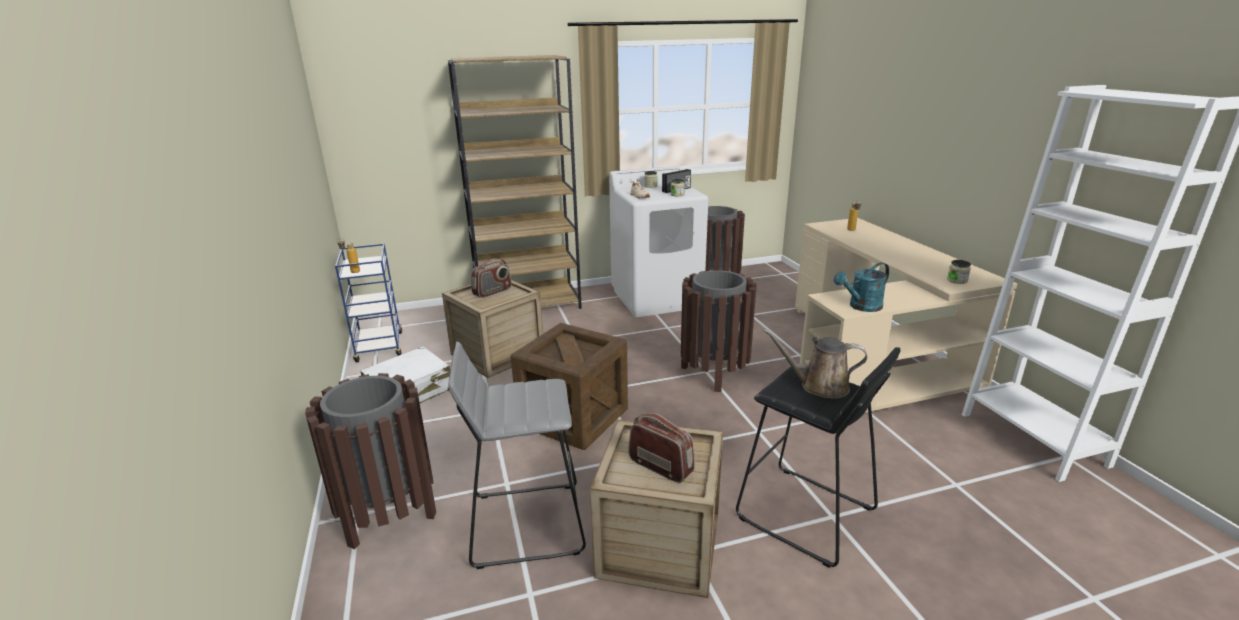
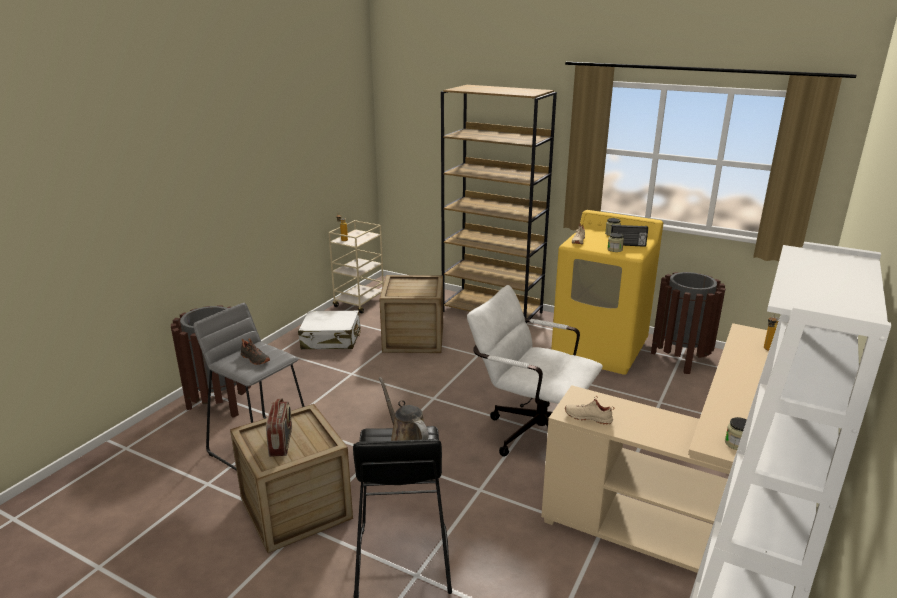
camera: 45 degrees right, 0 degrees up
(380, 347) = (360, 303): blue cart -> beige cart
(492, 292) = (416, 286): radio -> none
(528, 401) = (254, 359): none -> black shoe
(573, 417) = (384, 406): crate -> none
(657, 298) = (600, 349): white washing machine -> yellow washing machine
(714, 373) = (530, 431): brown trash can -> white office chair
(861, 307) = (588, 417): turquoise watering can -> beige shoe

